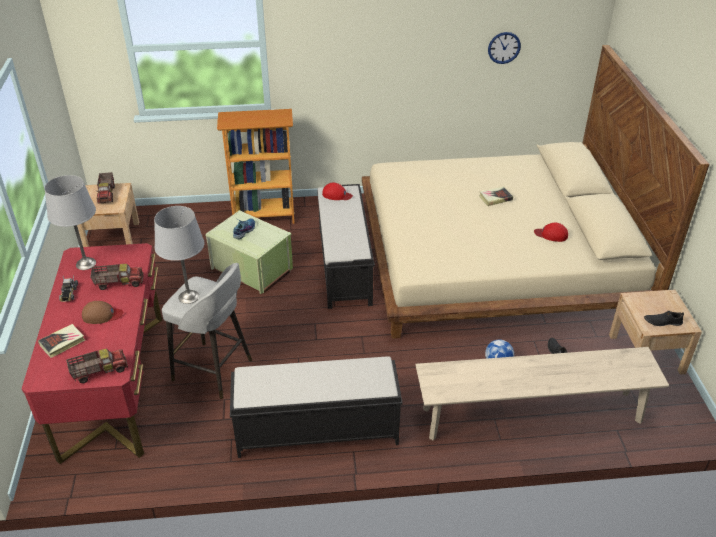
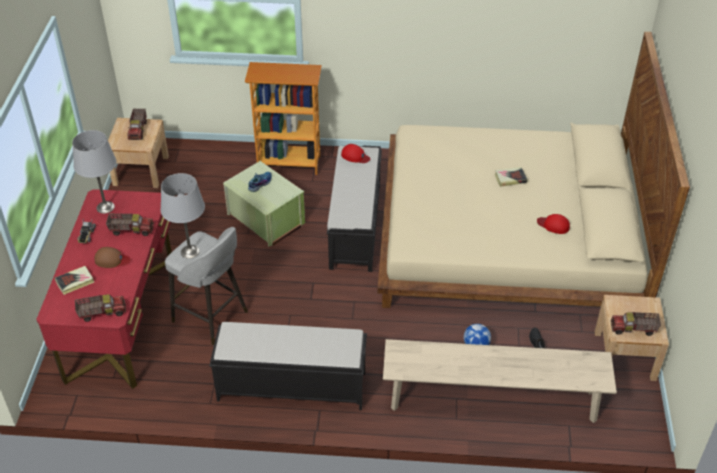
camera: 10 degrees right, 5 degrees up
(504, 47) = (542, 24): wall clock -> none
(662, 322) = (633, 329): black shoe -> toy truck

